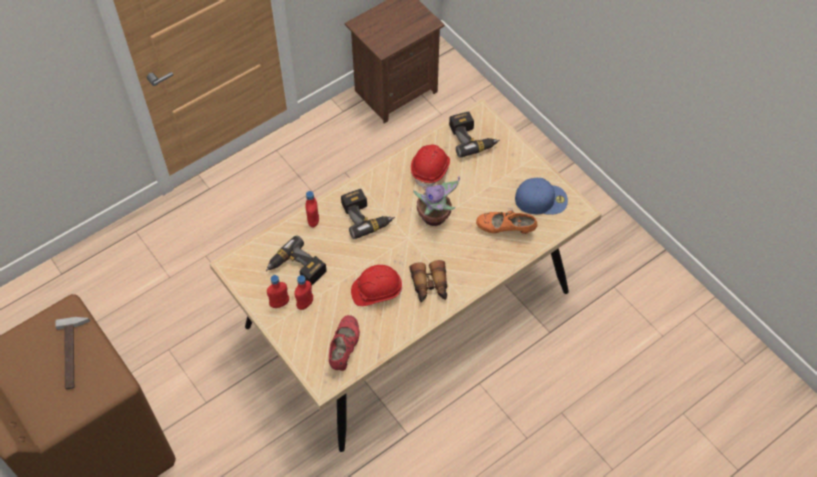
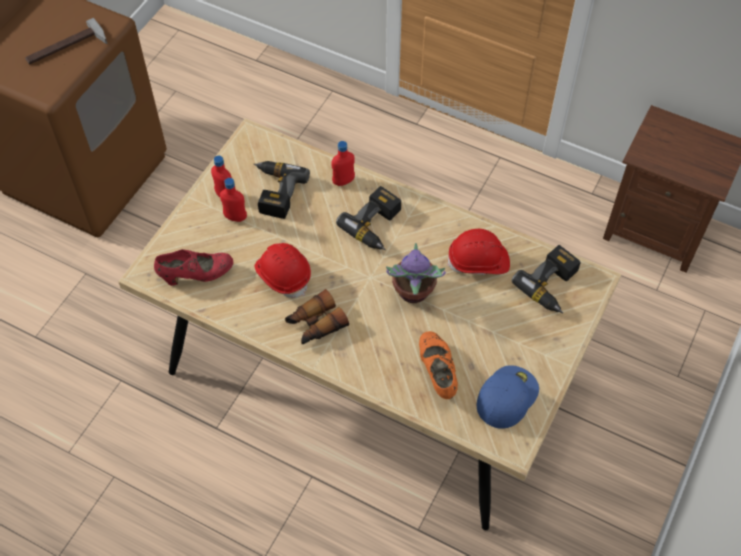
camera: 65 degrees right, 0 degrees up
(541, 199) = (506, 396): blue cap -> blue cap turned 120 degrees counterclockwise

